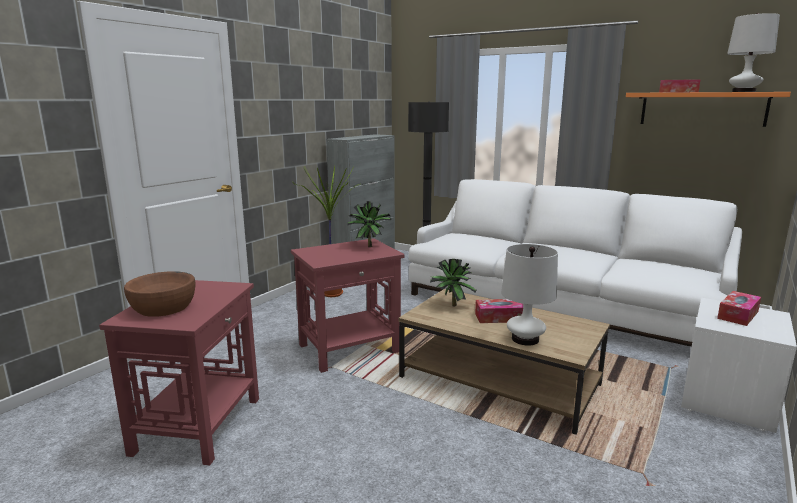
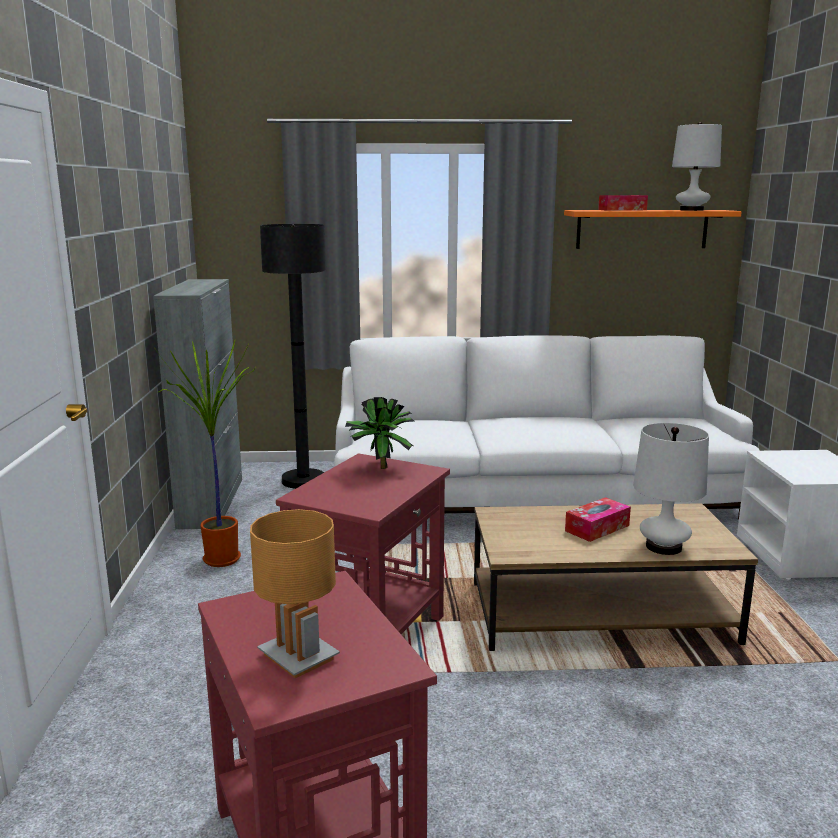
camera: 35 degrees left, 0 degrees up
(163, 307) = (297, 657): brown bowl -> brown table lamp
(450, 305) = (521, 528): potted plant -> none
(738, 315) = (801, 462): tissue box -> none

